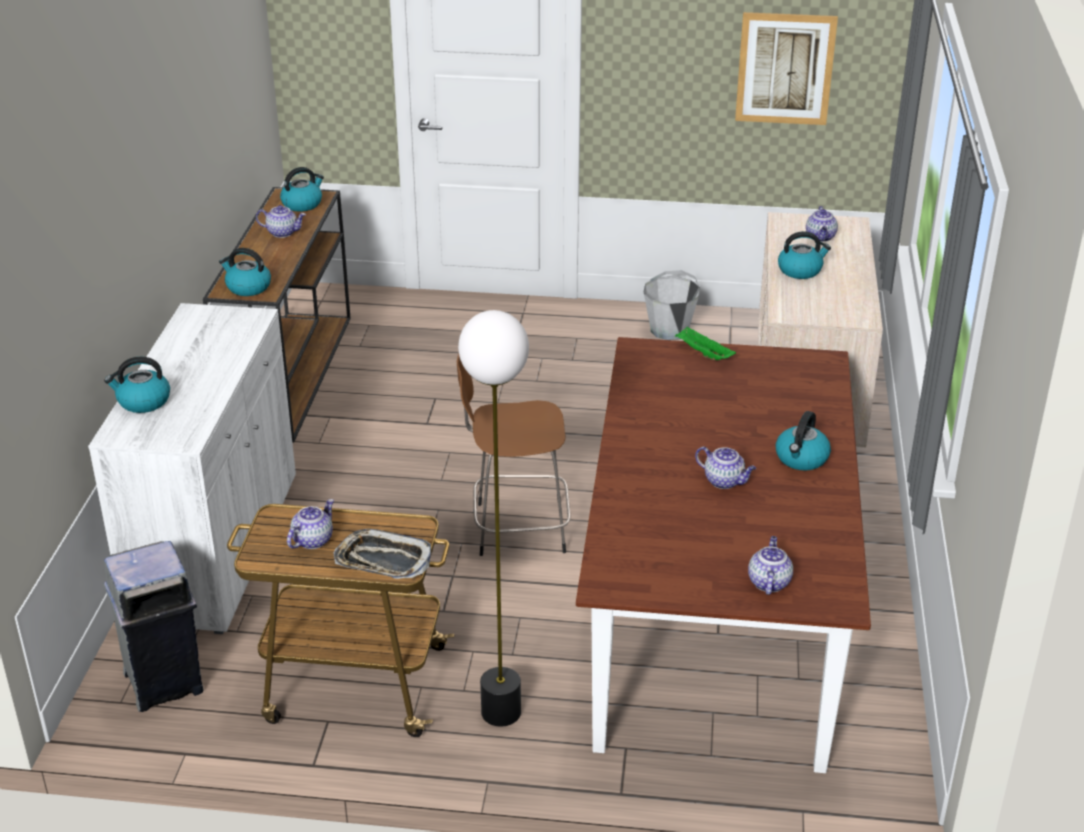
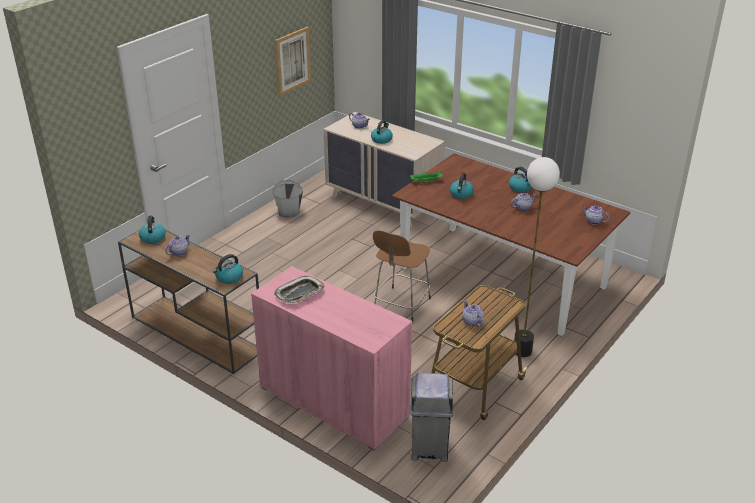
camera: 60 degrees left, 0 degrees up
(143, 402) = (346, 327): kettle -> kettle (461, 194)
(216, 547) = (333, 402): white cabinet -> pink cabinet
(383, 561) = (503, 307): tray -> tray (299, 293)

